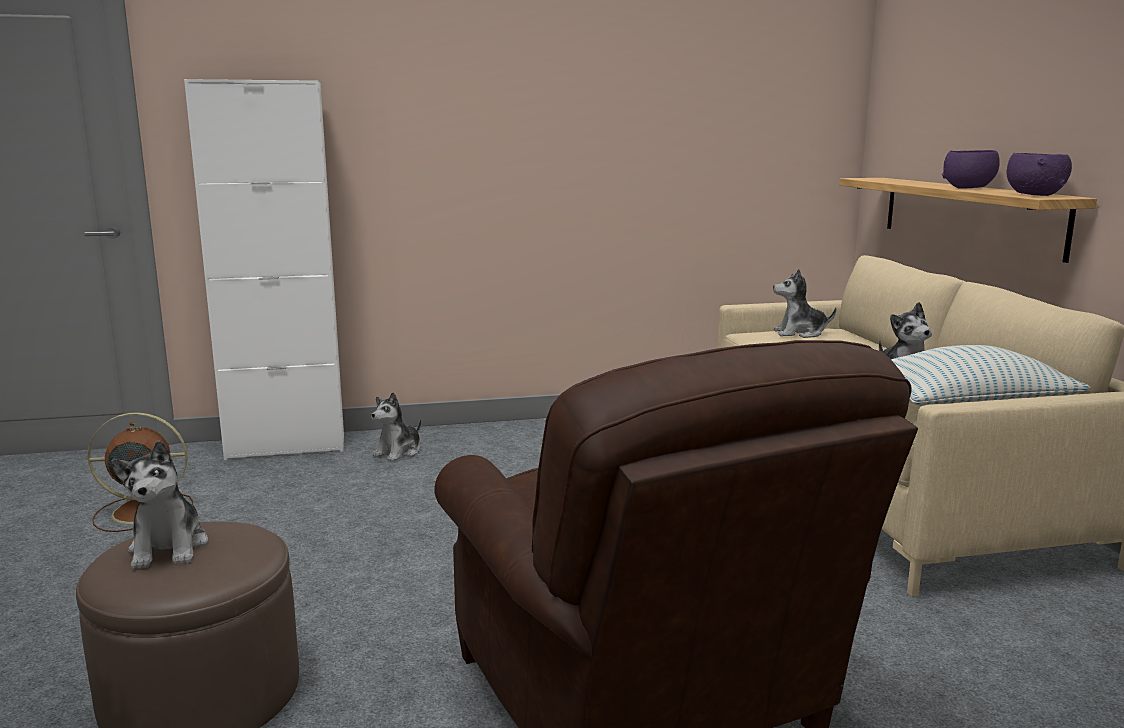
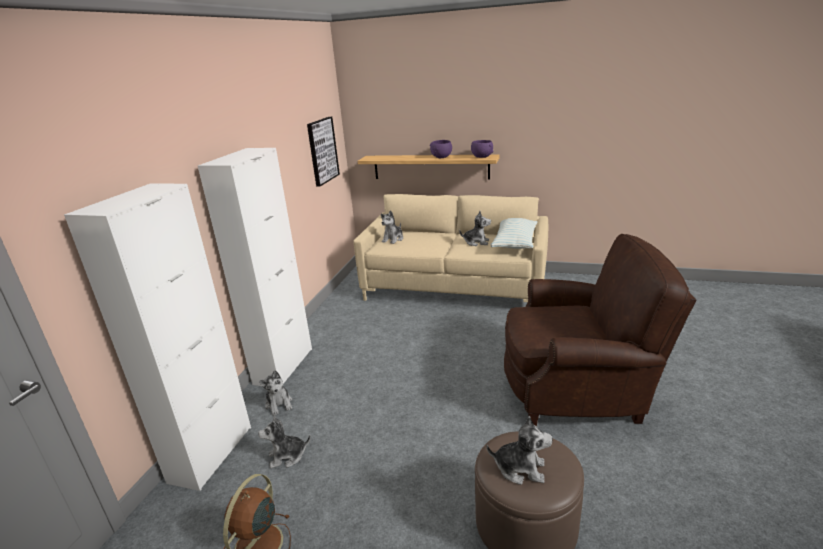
camera: 60 degrees left, 10 degrees up
(297, 485) = (287, 456): none -> plush toy
(483, 432) = (283, 366): none -> white cabinet
(765, 144) = (322, 151): none -> picture

